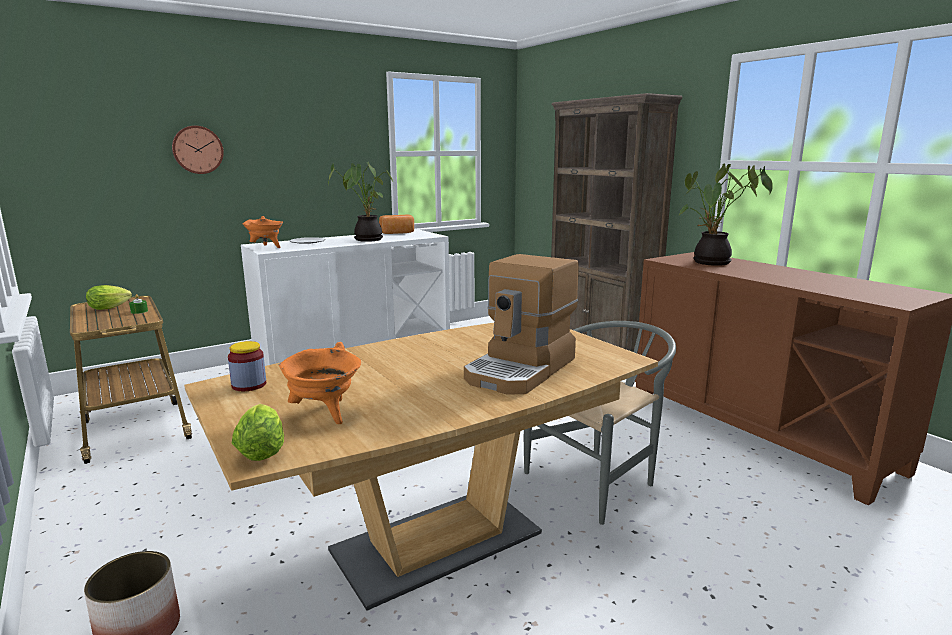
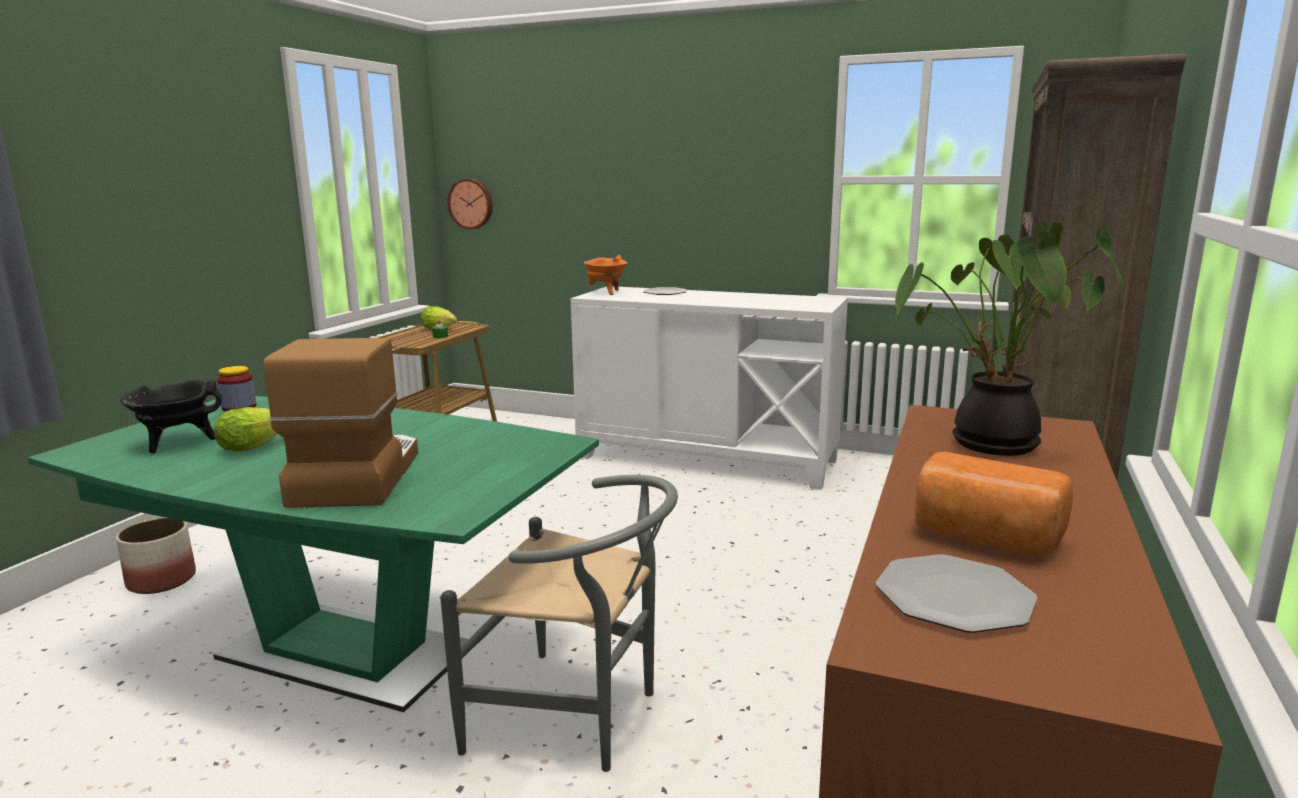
camera: 55 degrees right, 0 degrees up
(197, 150) = (592, 174): wall clock -> wall clock (471, 203)
(262, 449) = (91, 448): lettuce -> lettuce (255, 447)
(324, 414) = (177, 443): orange cooking pot -> black cooking pot
(366, 239) = (726, 300): potted plant -> none
(398, 233) = (796, 298): bread -> bread (984, 539)
(437, 542) = (346, 653): brown dining table -> green dining table
(522, 370) = (355, 477): coffee machine -> coffee machine turned 90 degrees clockwise
(861, 292) = (954, 597): none -> plate

